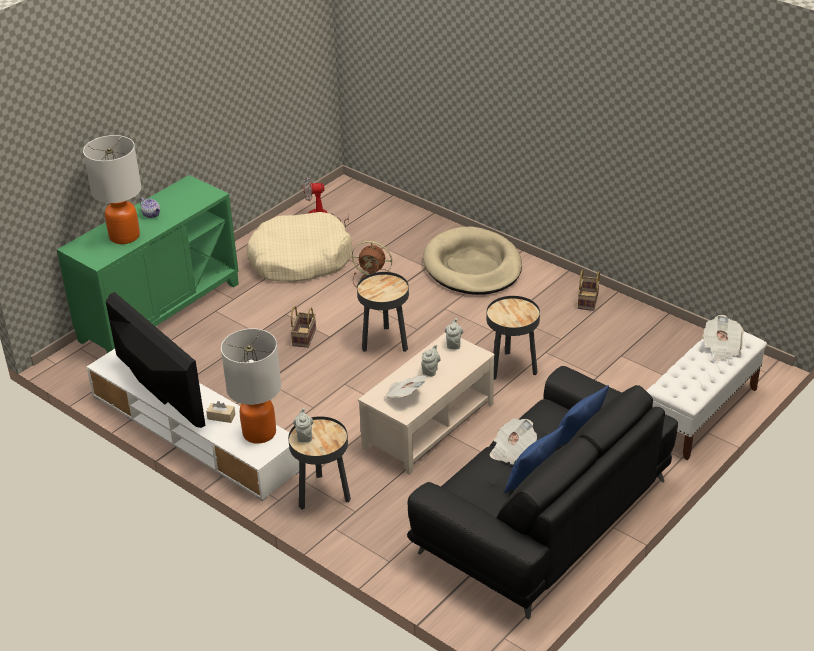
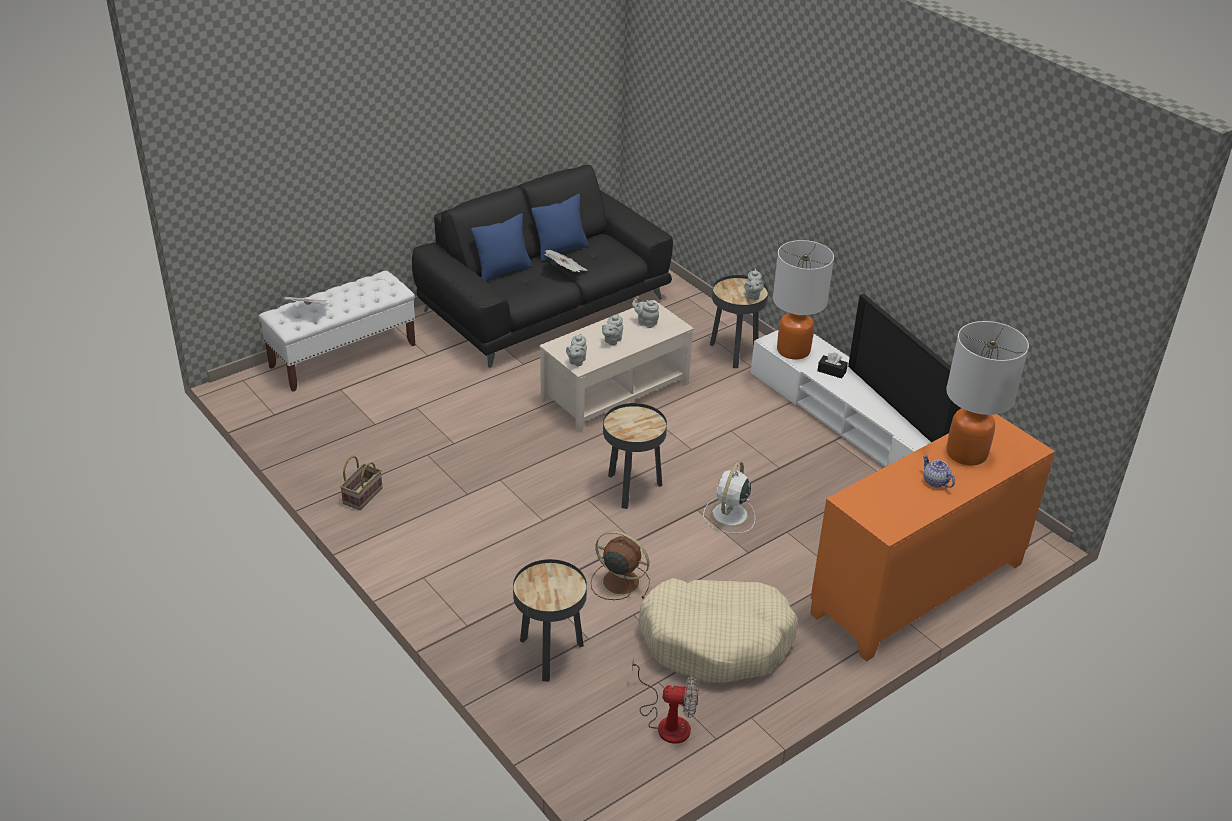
camera: 170 degrees left, 0 degrees up
(159, 312) = (918, 589): green cabinet -> orange cabinet
(221, 417) = (831, 371): beige tissue box -> black tissue box
(303, 337) = (729, 515): basket -> white fan
(405, 395) = (646, 323): newspaper -> grey teapot
(473, 266) = (476, 577): beige dog bed -> none
(512, 368) = (501, 432): black side table -> black side table (549, 654)

